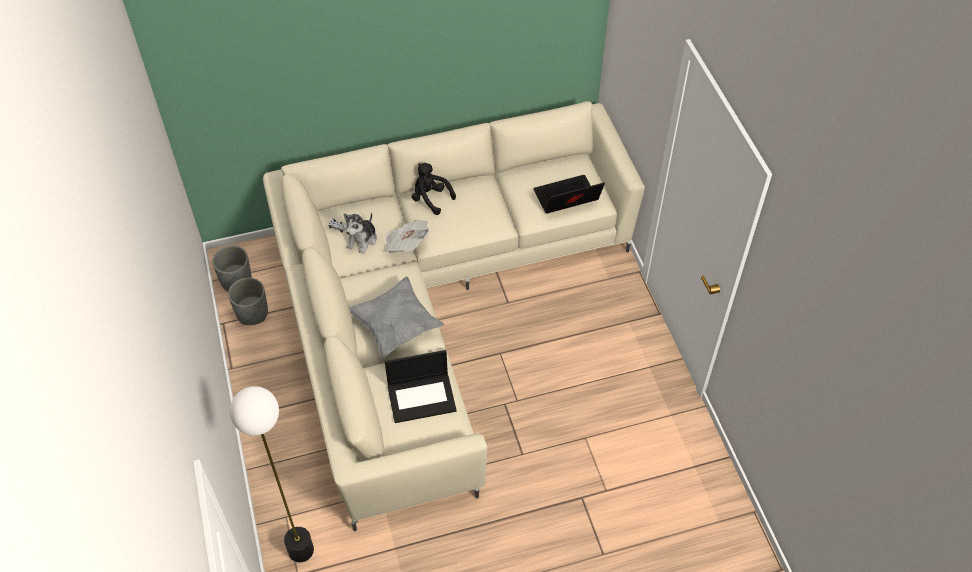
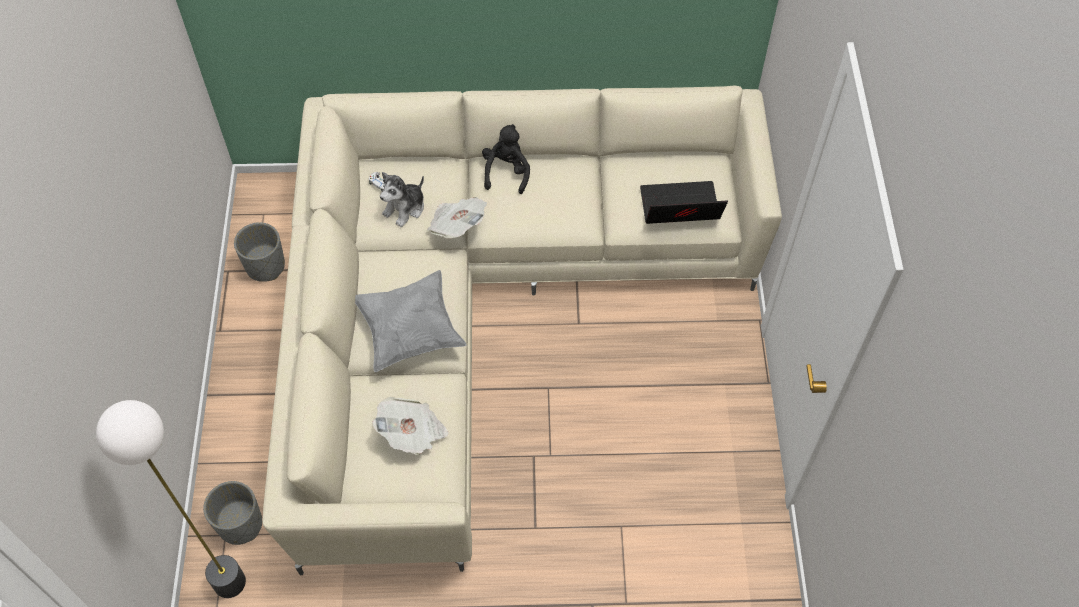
camera: 15 degrees right, 5 degrees up
(236, 280) = (260, 221): grey planter -> grey planter (241, 524)
(422, 397) = (412, 433): laptop -> newspaper
(430, 199) = (506, 172): black plush toy -> black plush toy turned 45 degrees clockwise

